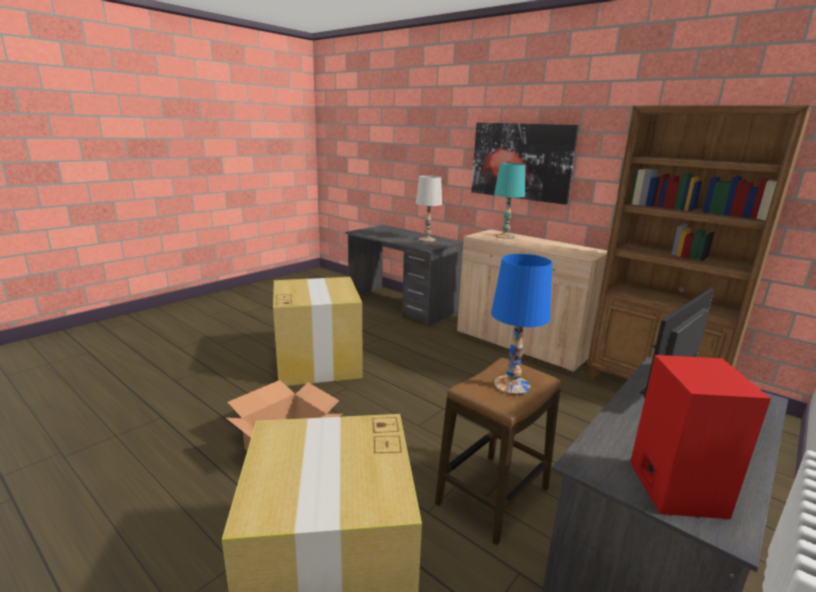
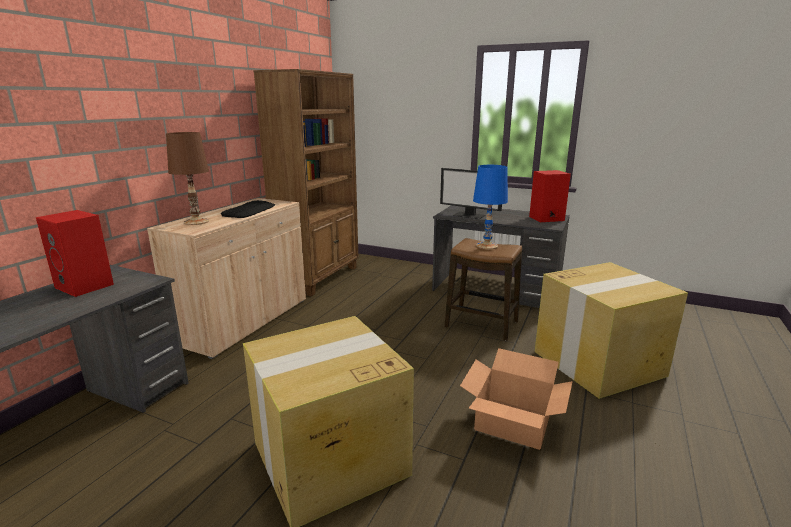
camera: 105 degrees left, 0 degrees up
(427, 239) = (86, 286): white table lamp -> red speaker
(505, 236) = (196, 222): turquoise table lamp -> brown table lamp
(521, 161) = (153, 131): picture -> none
(547, 247) = (249, 210): none -> keyboard

